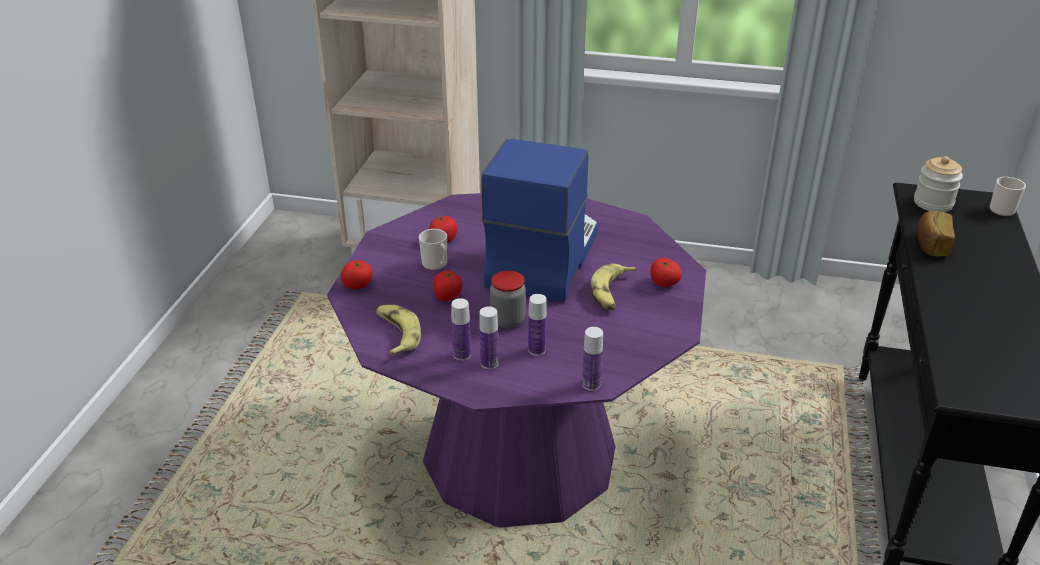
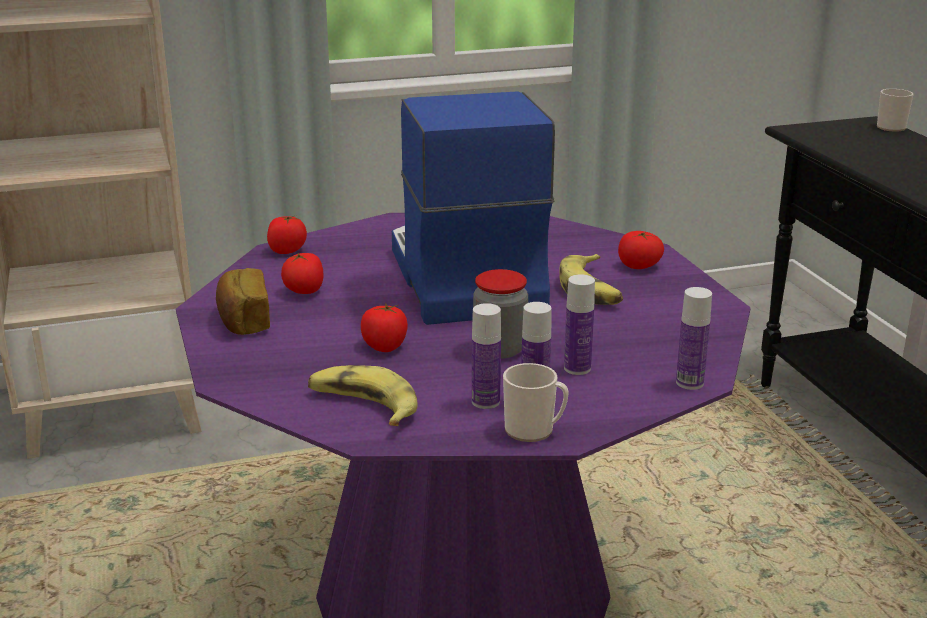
camera: 30 degrees left, 10 degrees down
(358, 285) = (235, 368): tomato -> tomato (287, 250)
(436, 264) = (326, 318): mug -> mug (534, 430)
(930, 244) = (872, 164): bread -> bread (243, 320)
(933, 203) = (825, 134): jar -> none

